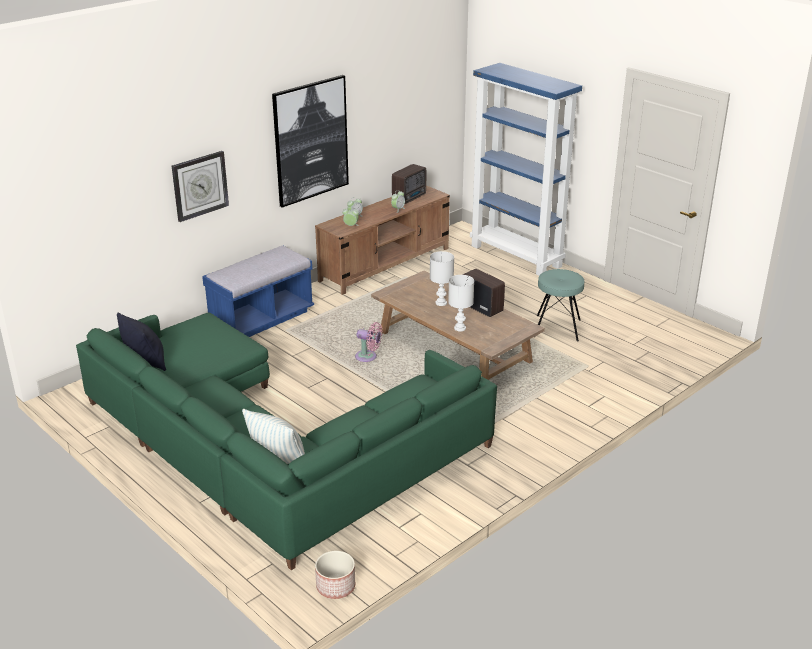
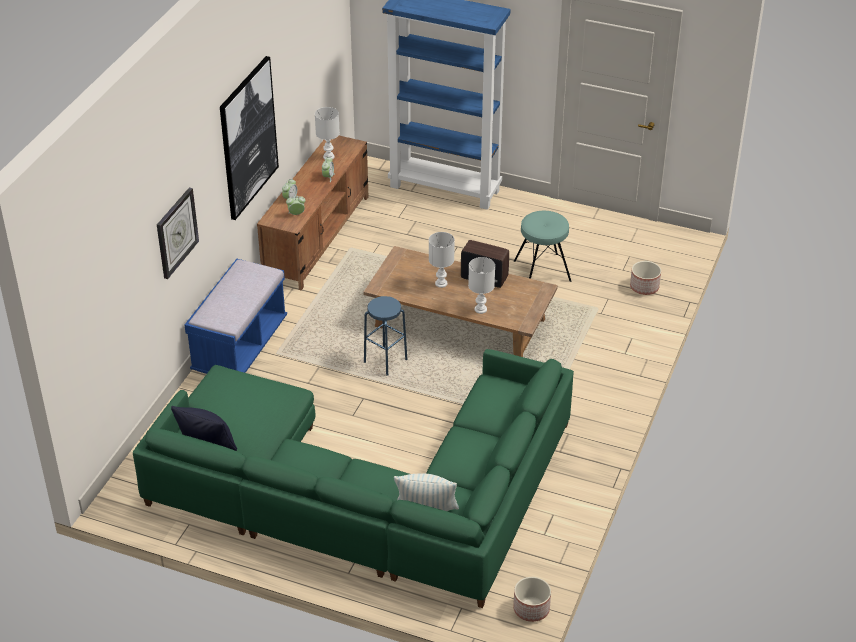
camera: 25 degrees left, 10 degrees up
(368, 357) = (385, 361): pink fan -> blue stool
(410, 197) = (328, 156): radio -> white table lamp
(644, 361) = (644, 287): none -> planter

